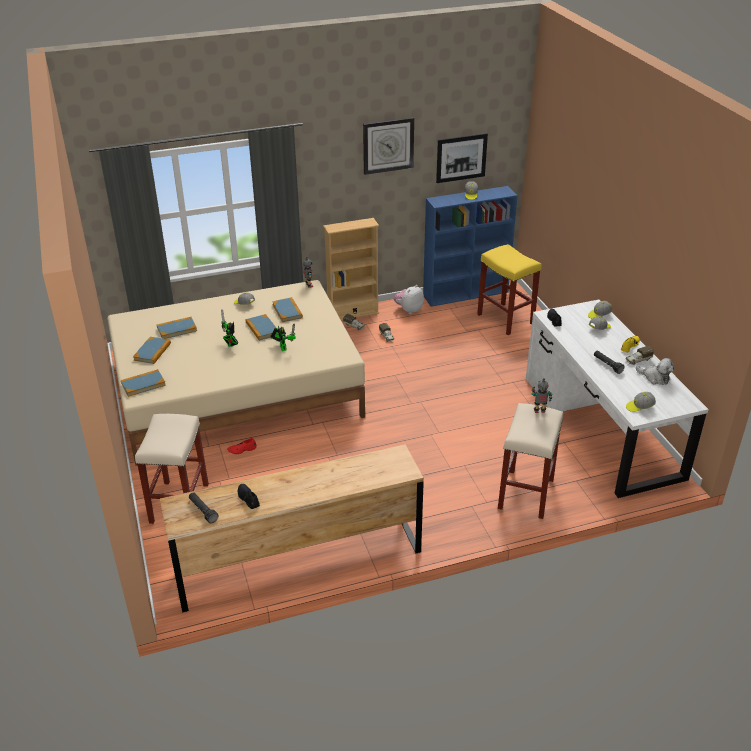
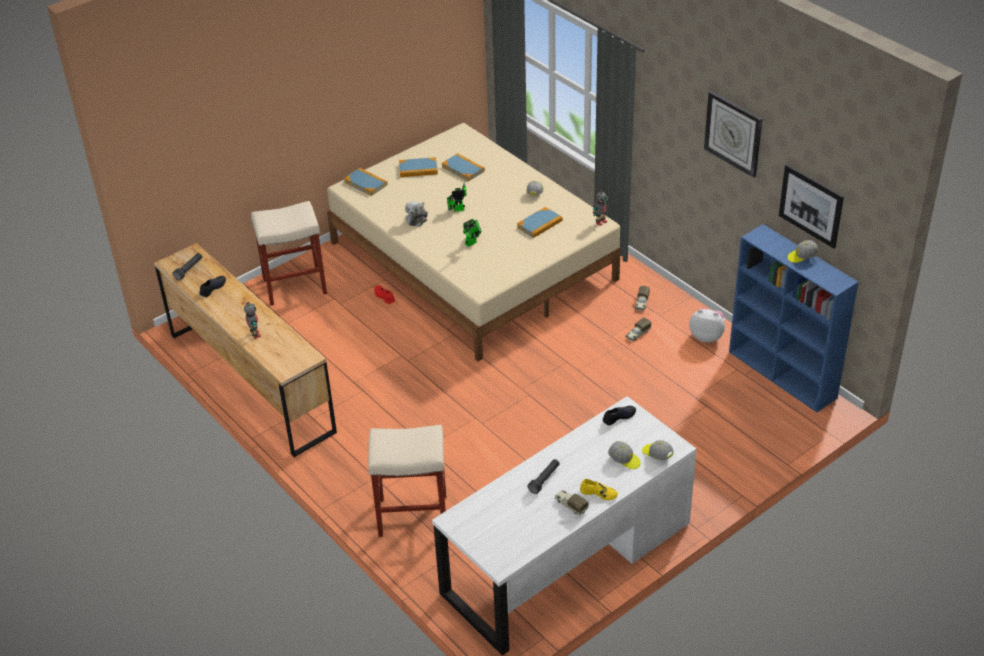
camera: 70 degrees right, 5 degrees up
(262, 329) = (496, 219): book -> none
(353, 313) = (667, 294): beige bookcase -> none
(506, 319) = (748, 425): yellow stool -> none
(539, 411) = (427, 441): toy robot -> toy robot (255, 335)
(639, 407) = (472, 520): cap -> none
(655, 377) = (540, 526): plush toy -> plush toy (417, 218)

